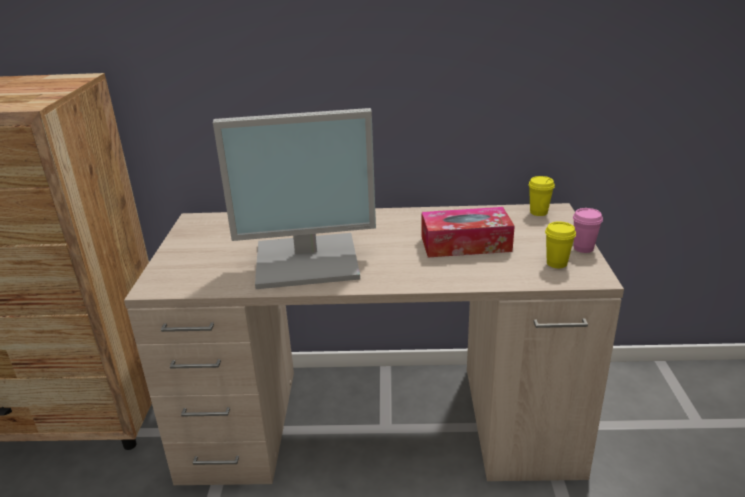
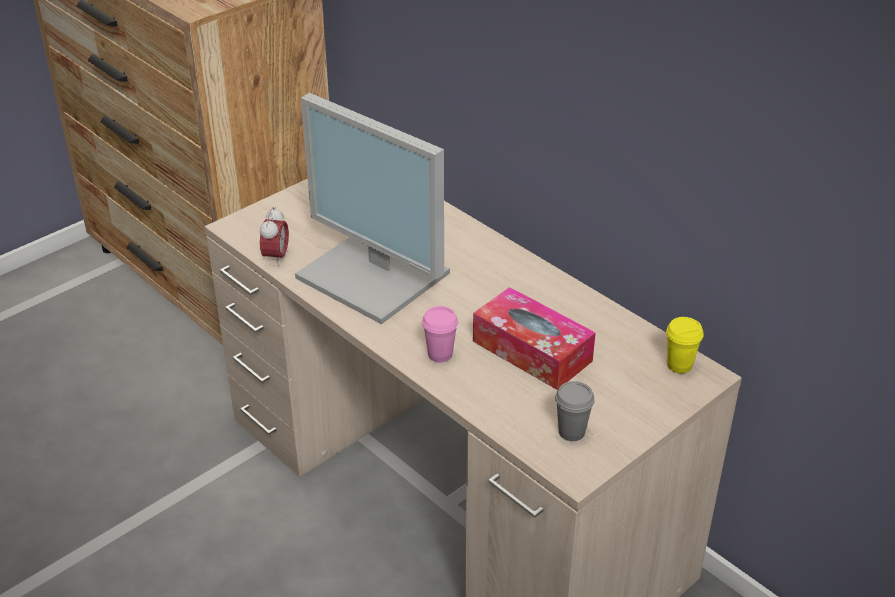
camera: 45 degrees right, 10 degrees up
(219, 286) = (276, 257): none -> alarm clock
(556, 263) = (571, 432): yellow cup -> grey cup
(583, 248) = (632, 436): pink cup -> pink cup (440, 354)

